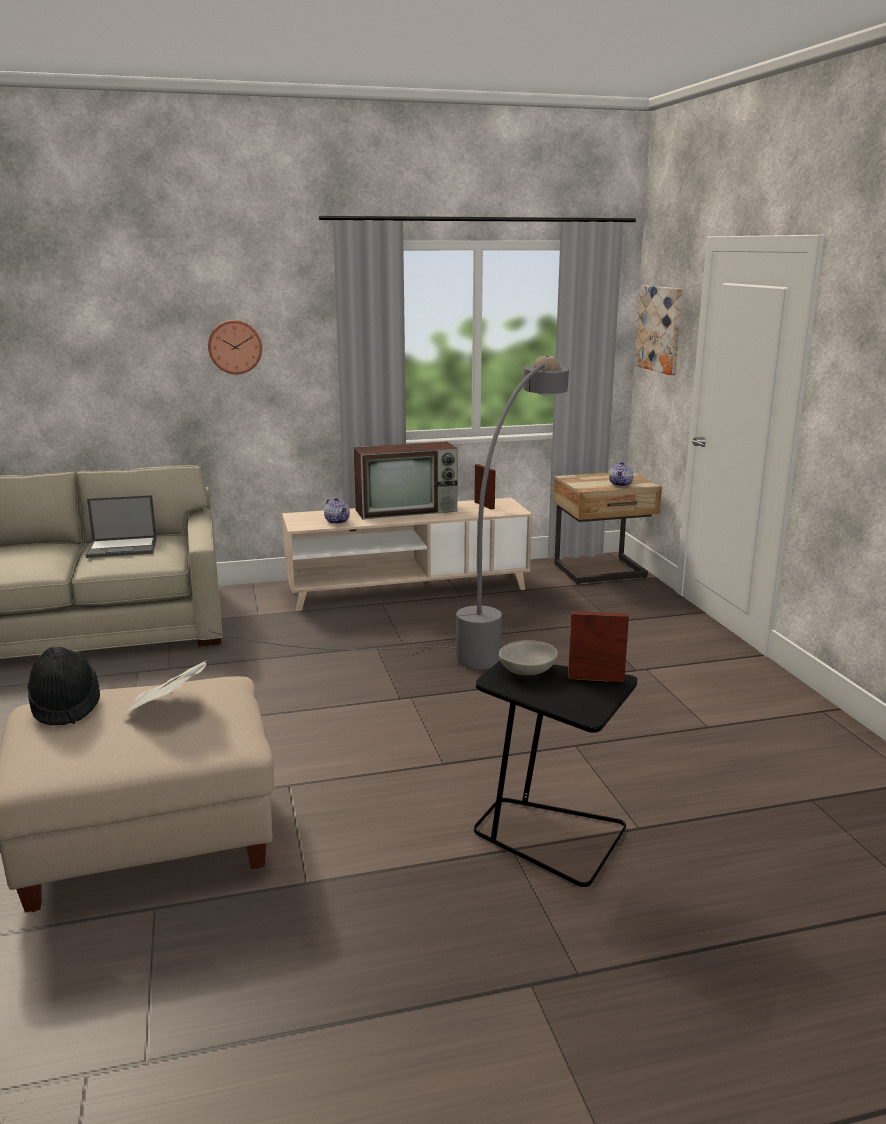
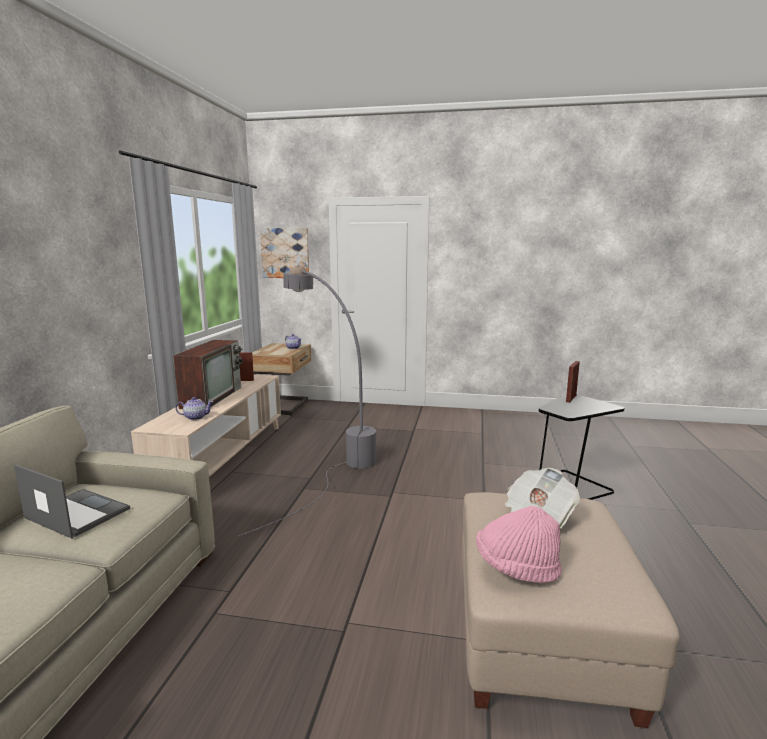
camera: 65 degrees left, 5 degrees down
(65, 706) = (516, 568): black hat -> pink hat
(123, 547) = (76, 513): laptop -> laptop turned 75 degrees counterclockwise
(235, 347) = (56, 275): wall clock -> none
(528, 671) = (558, 407): grey bowl -> none

